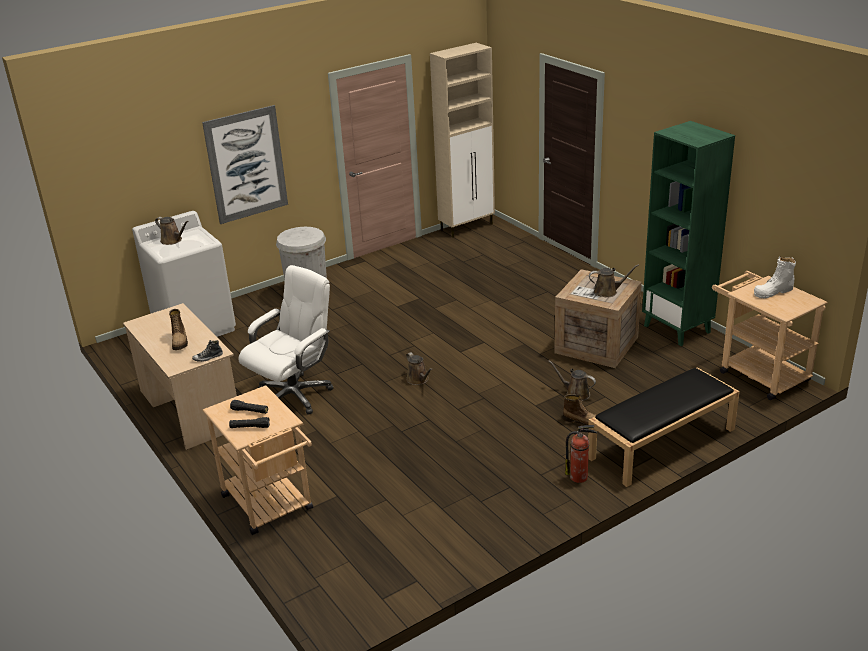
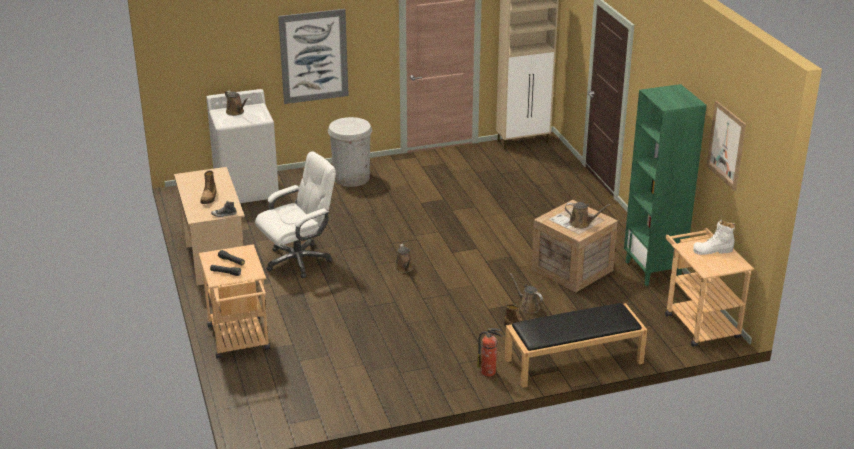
camera: 15 degrees right, 0 degrees up
(768, 175) = (726, 145): none -> picture

